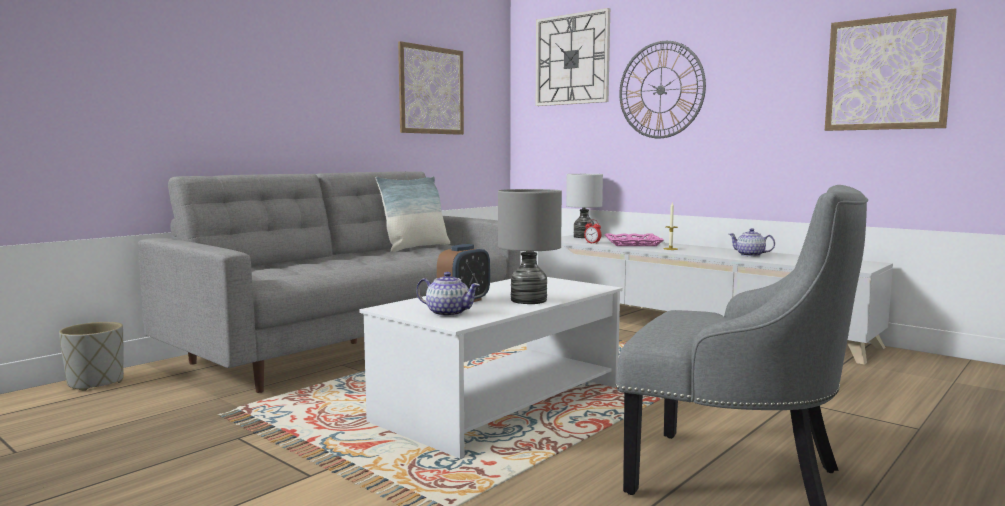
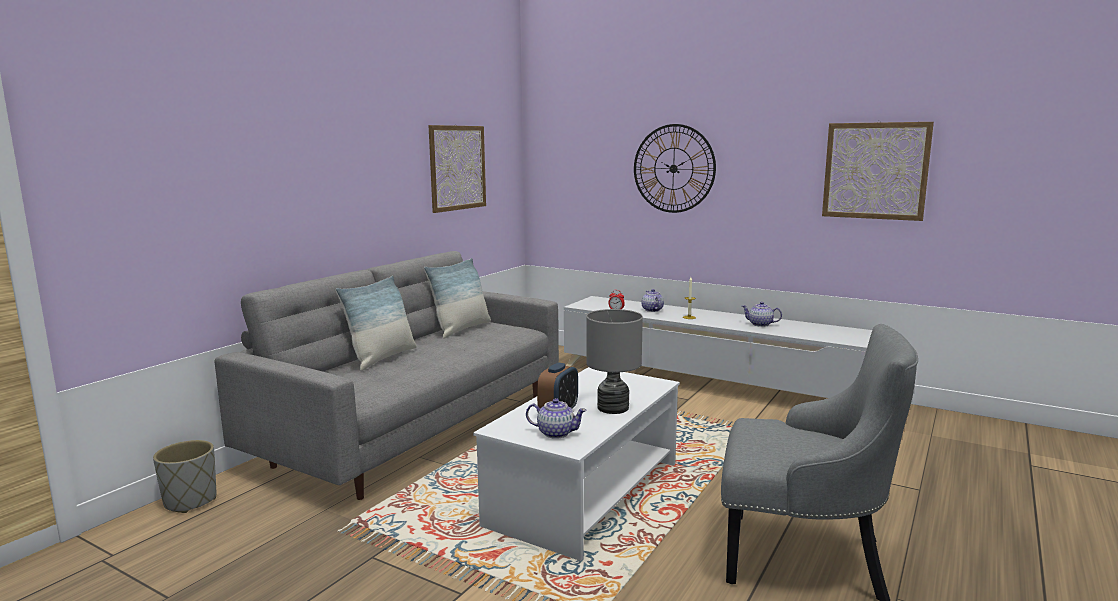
camera: 10 degrees left, 5 degrees up
(316, 261) = (382, 358): none -> pillow
(572, 59) = (586, 133): wall clock -> none
(584, 237) = (602, 300): grey table lamp -> none
(632, 243) = (652, 310): pink tray -> teapot

